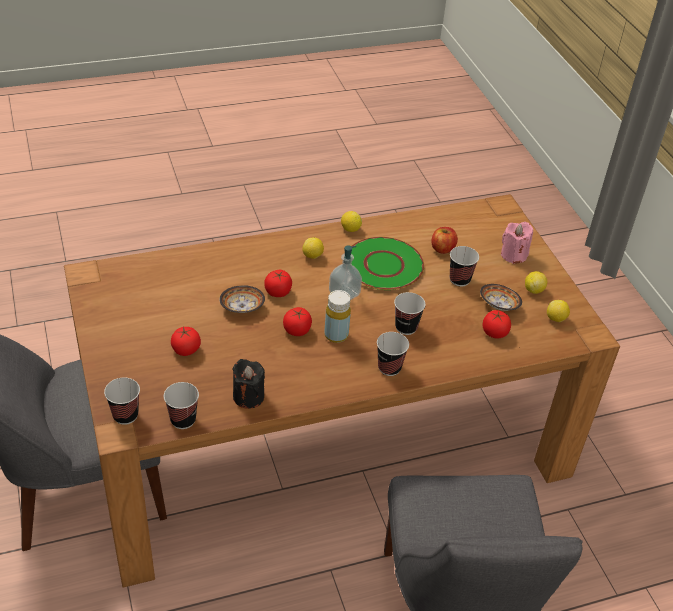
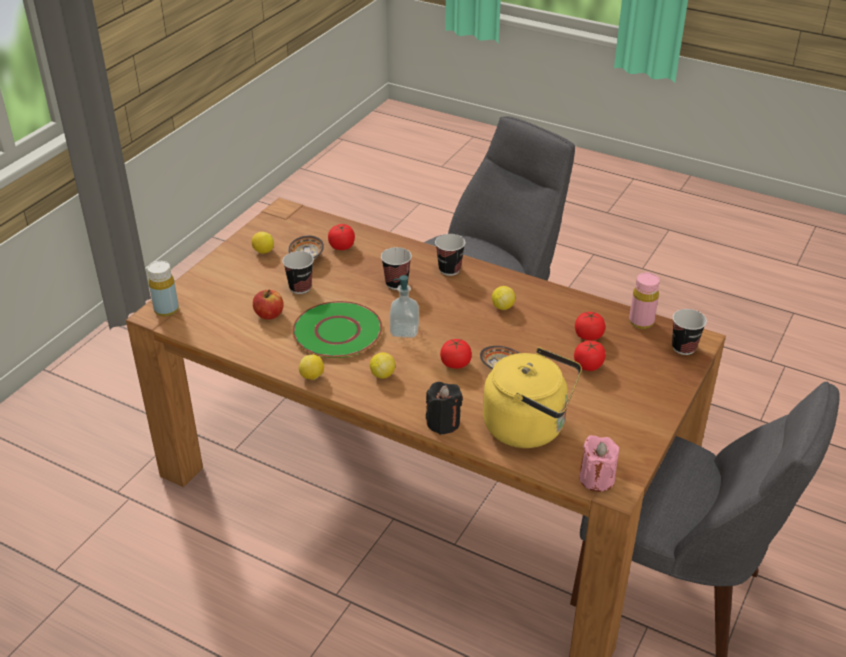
camera: 130 degrees left, 5 degrees down
(178, 279) = (529, 427): none -> yellow kettle
(183, 420) = (641, 322): cup -> pink bottle
(248, 396) = (575, 309): black candle -> black candle (443, 423)
(297, 330) = (480, 328): tomato -> tomato (588, 336)
(336, 335) = (456, 308): yellow bottle -> yellow bottle (166, 310)
(513, 255) = (227, 278): pink candle -> pink candle (596, 478)
(556, 319) = (286, 230): lemon -> lemon (502, 306)

